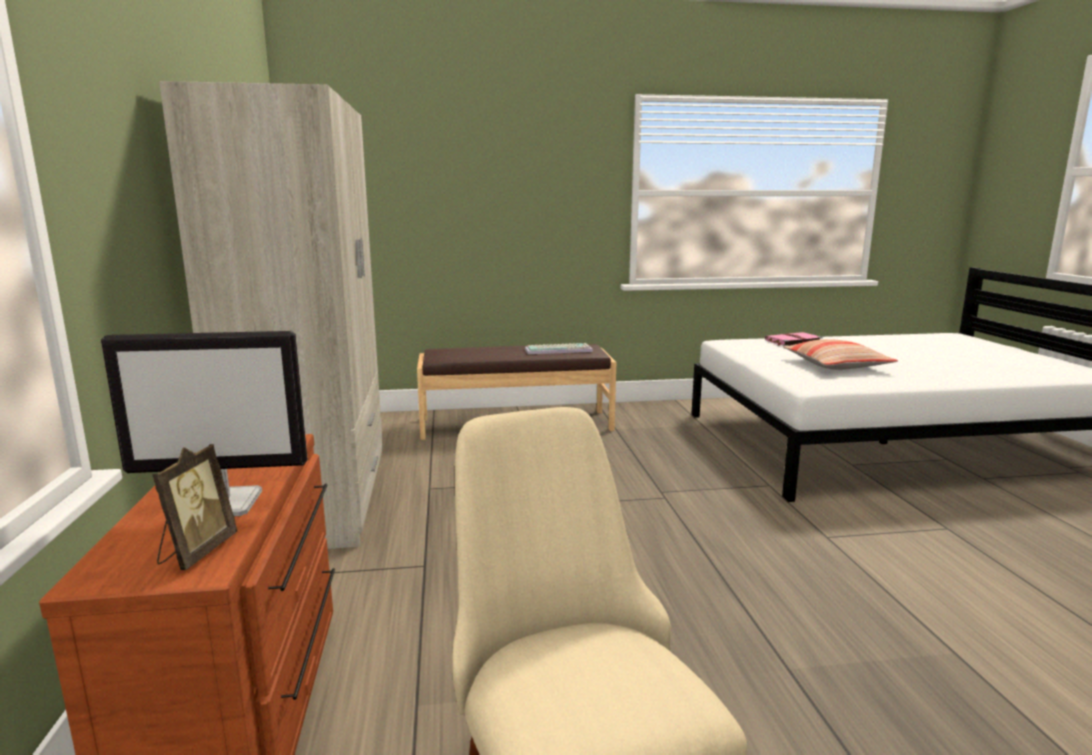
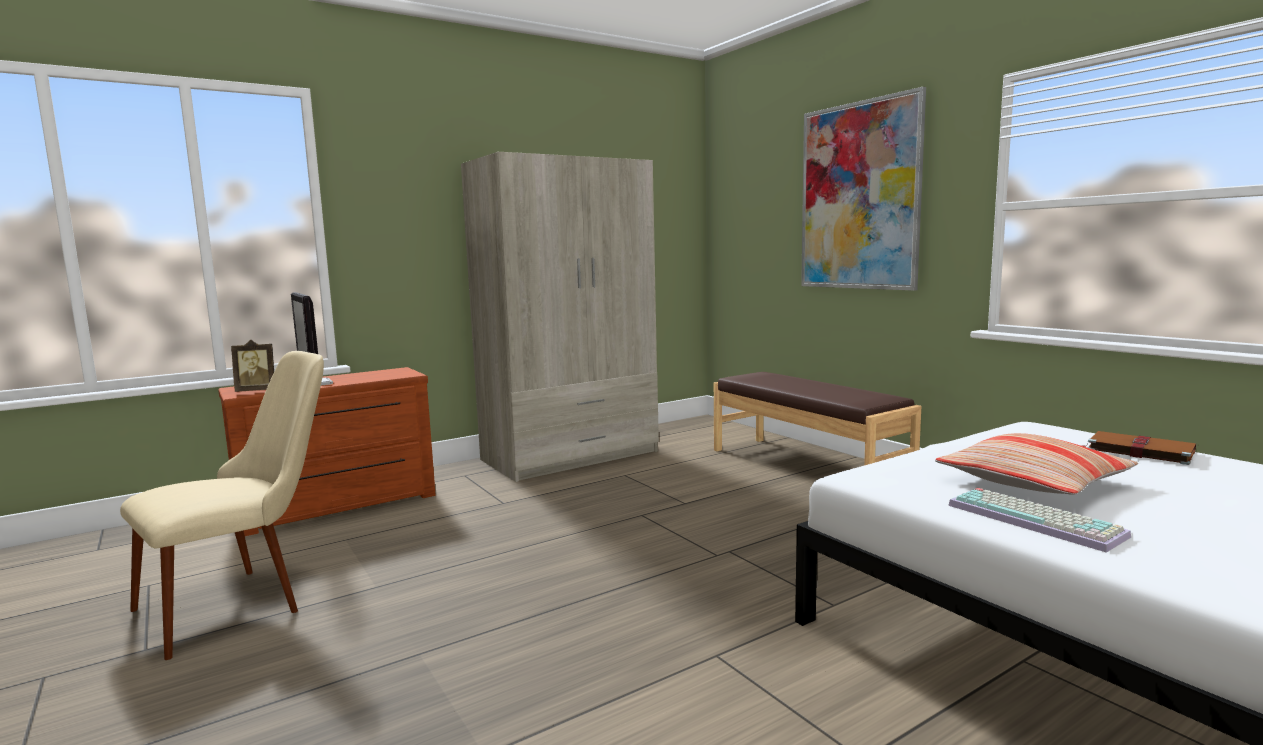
camera: 65 degrees right, 5 degrees down
(508, 175) = (859, 196): none -> picture
(559, 350) = (846, 394): keyboard -> keyboard (1037, 520)
(792, 341) = (1138, 450): pink book -> brown book

